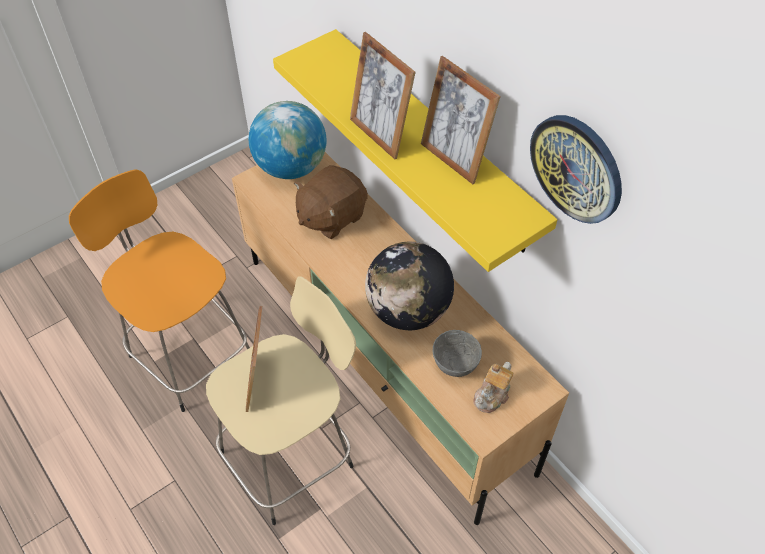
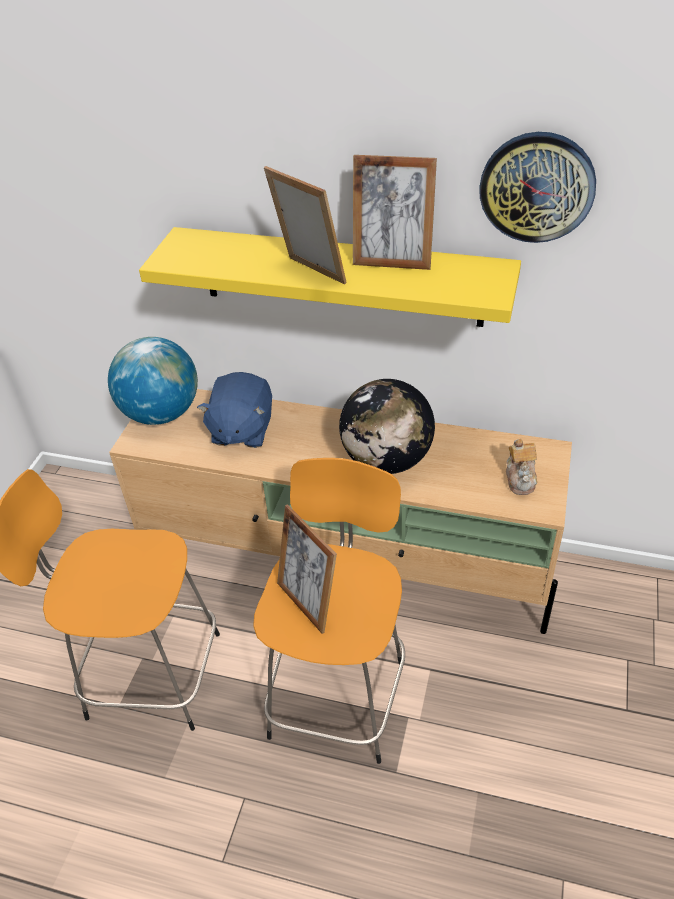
camera: 35 degrees left, 10 degrees down
(291, 456) = (338, 693): beige stool -> orange stool
(331, 216) = (241, 430): brown plush toy -> blue plush toy
(380, 134) = (310, 274): picture frame -> picture frame turned 150 degrees counterclockwise
(454, 366) = (468, 477): grey bowl -> none

